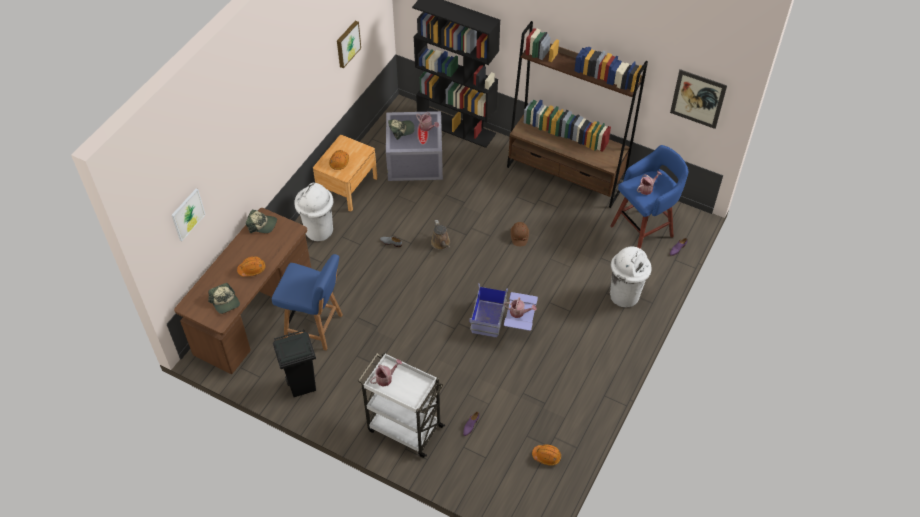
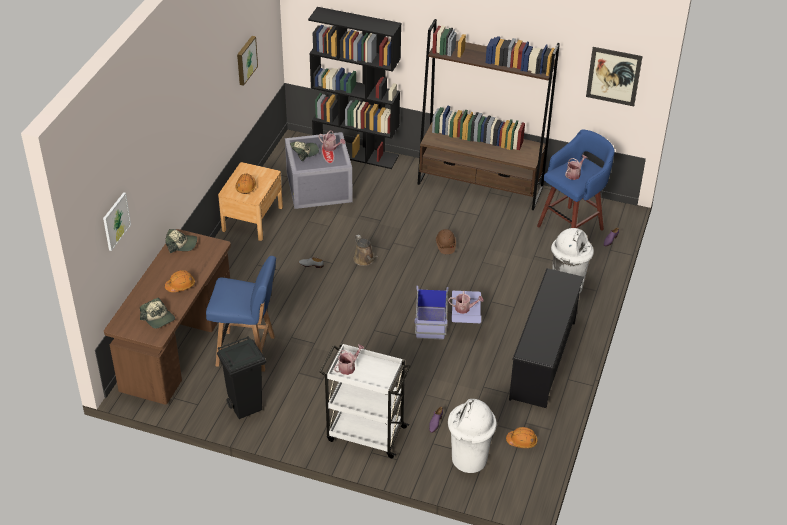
camera: 10 degrees left, 10 degrees down
(318, 231) = (230, 262): white trash can -> white trash can (469, 460)
(586, 372) = (544, 360): none -> black shoe rack

